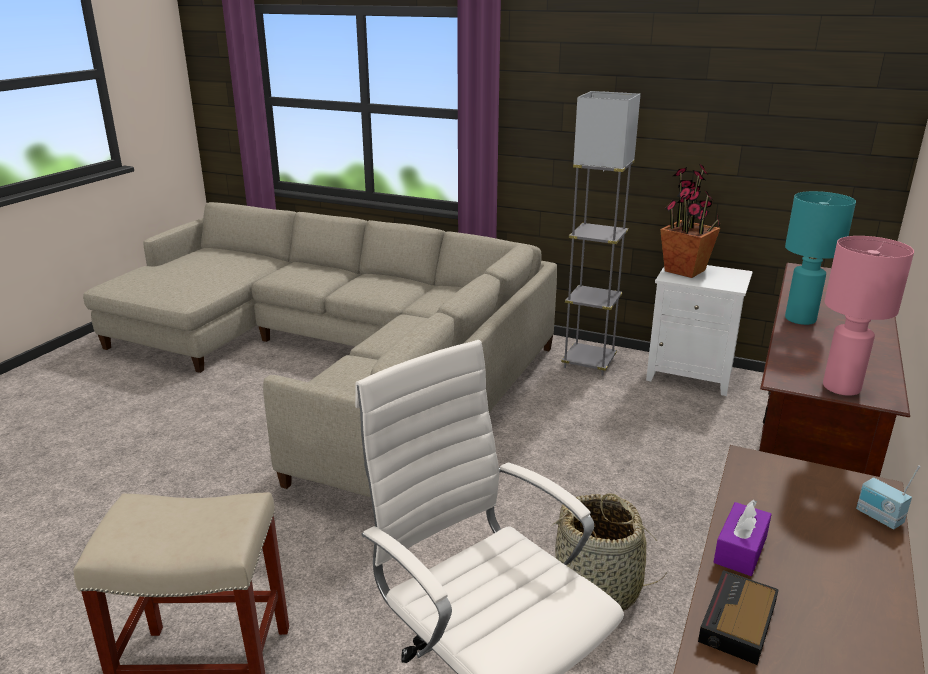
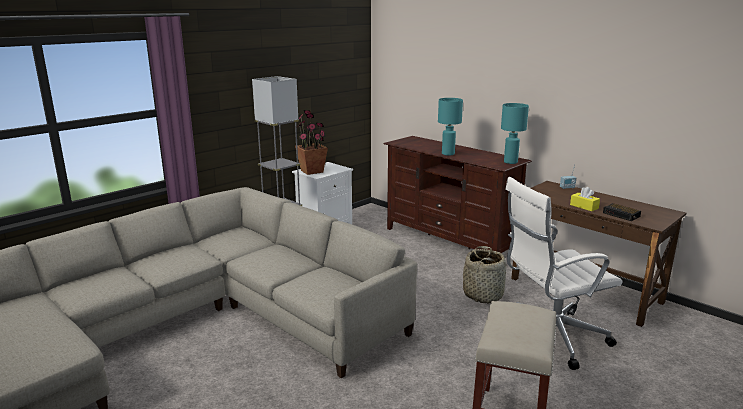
camera: 70 degrees left, 5 degrees down
(740, 549) = (584, 206): purple tissue box -> yellow tissue box
(842, 388) = (511, 162): pink table lamp -> turquoise table lamp

